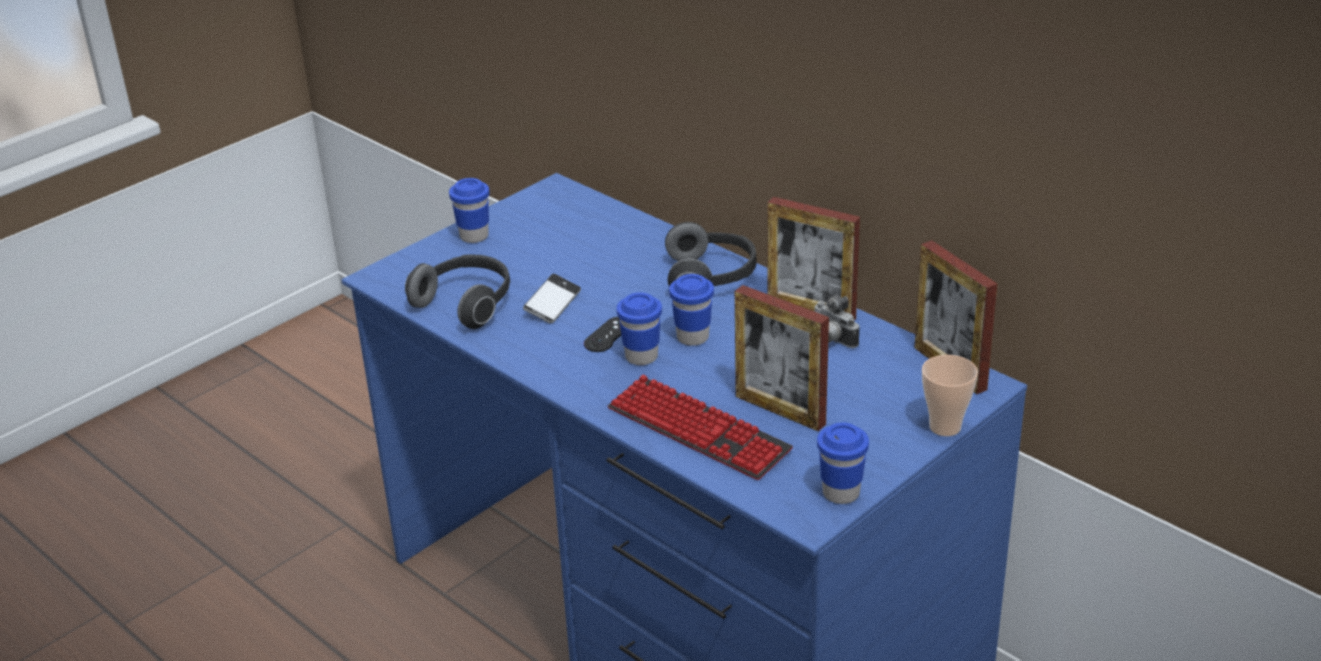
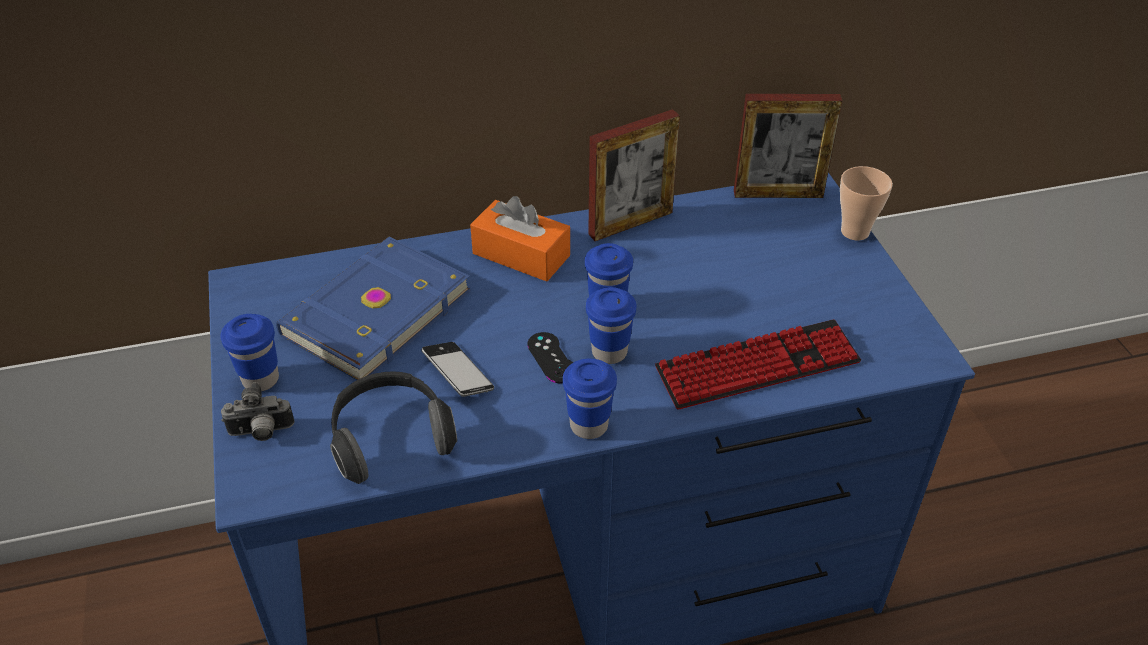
camera: 60 degrees left, 10 degrees up
(580, 247) = (373, 312): none -> blue book
(711, 278) = (521, 254): headphones -> orange tissue box
(780, 410) = (765, 305): picture frame -> none
(832, 340) = (685, 232): camera -> camera (261, 433)
(841, 493) = (907, 324): blue cup -> blue cup (589, 425)

